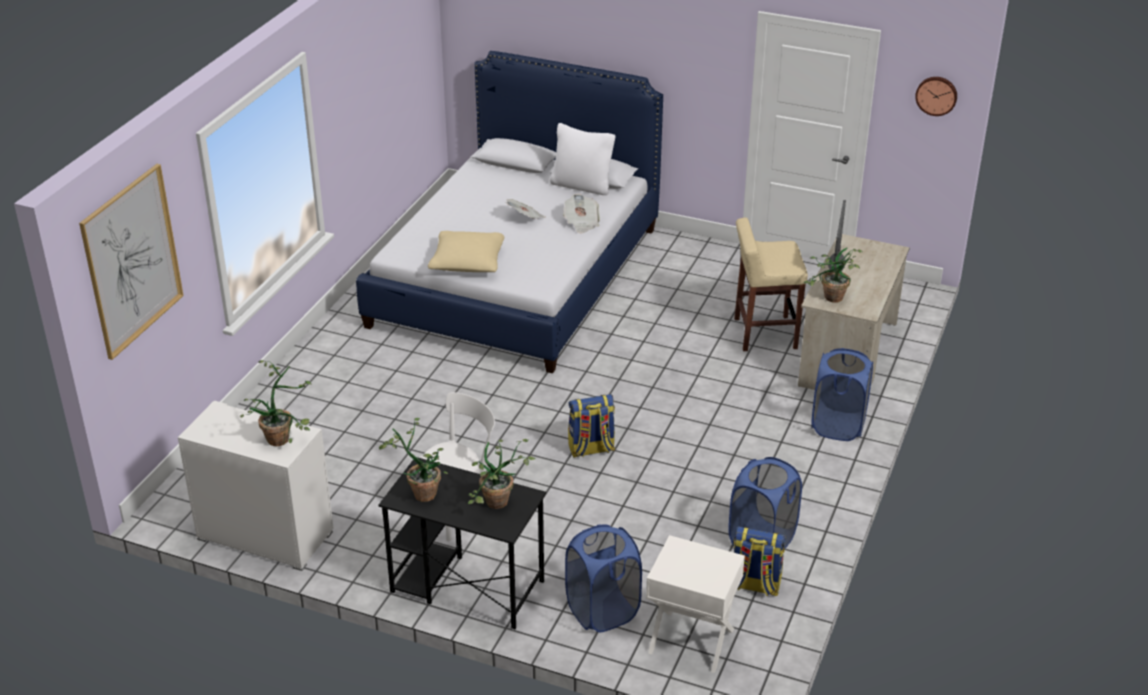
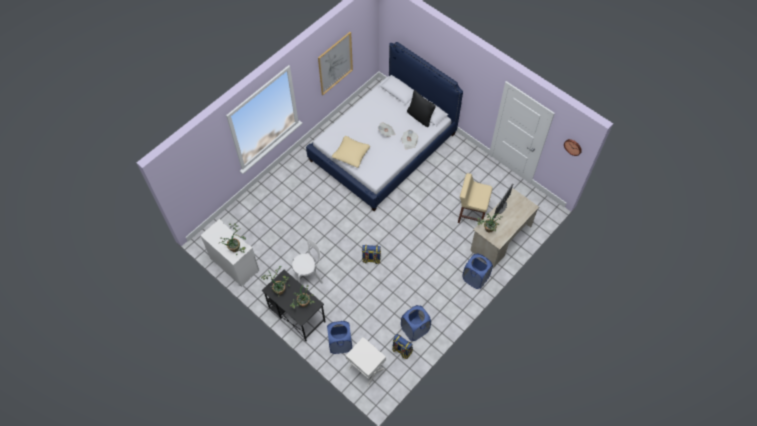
camera: 20 degrees right, 25 degrees up
(132, 261) = (191, 167): picture -> picture (335, 63)
(582, 185) = (420, 117): white pillow -> black pillow

